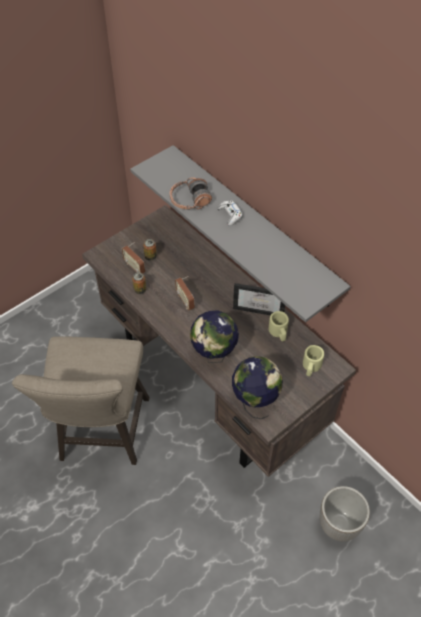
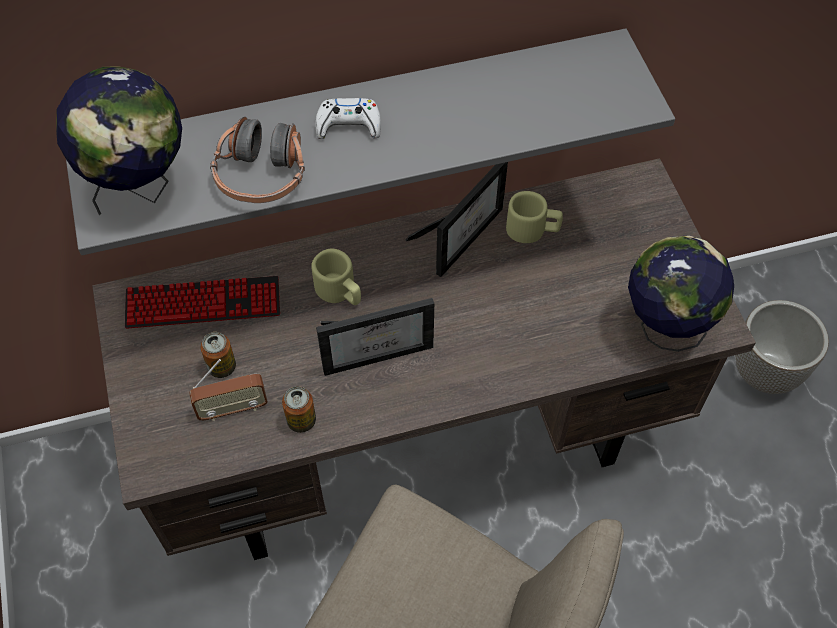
camera: 65 degrees left, 5 degrees up
(175, 239) = (203, 304): none -> keyboard
(185, 301) = (377, 349): radio -> picture frame
(214, 355) = (534, 351): globe -> globe (141, 188)
(311, 367) = (628, 215): beige mug -> beige mug (340, 291)

